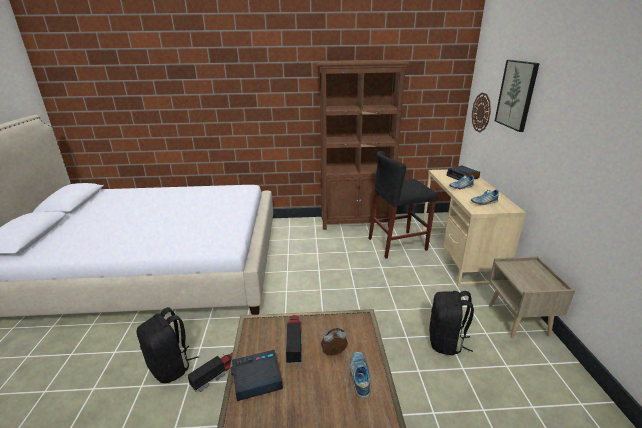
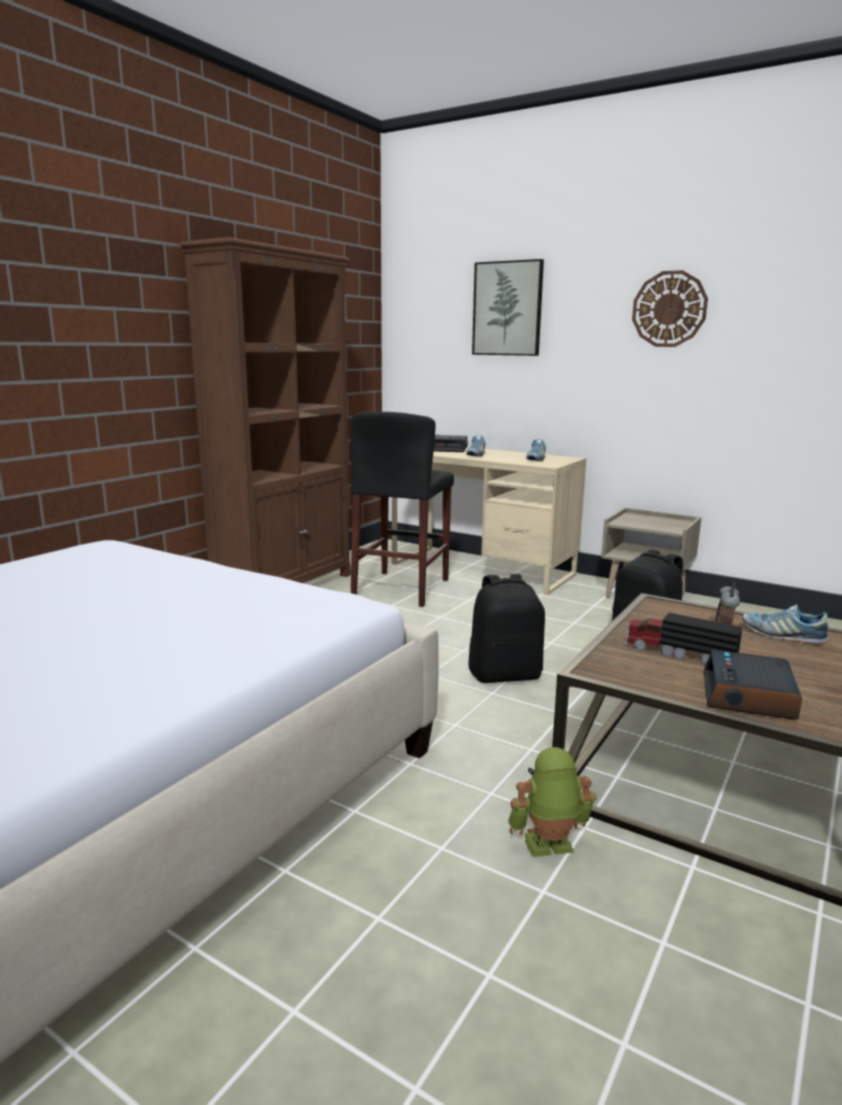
camera: 55 degrees left, 10 degrees down
(170, 367) = (465, 907): black backpack -> black backpack (505, 675)
(216, 375) = (549, 847): toy truck -> toy robot
(481, 112) = (427, 351): wall clock -> wall clock (669, 309)

